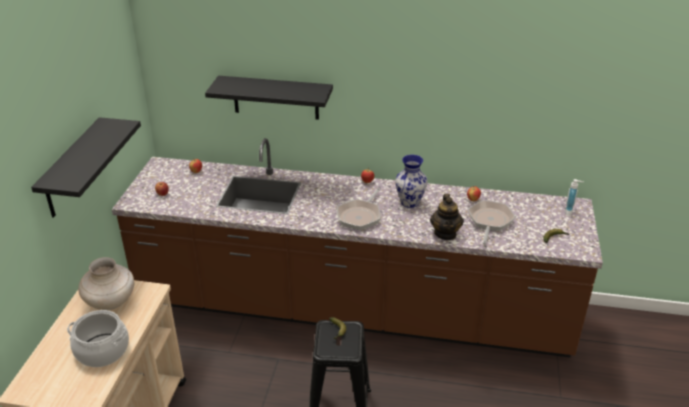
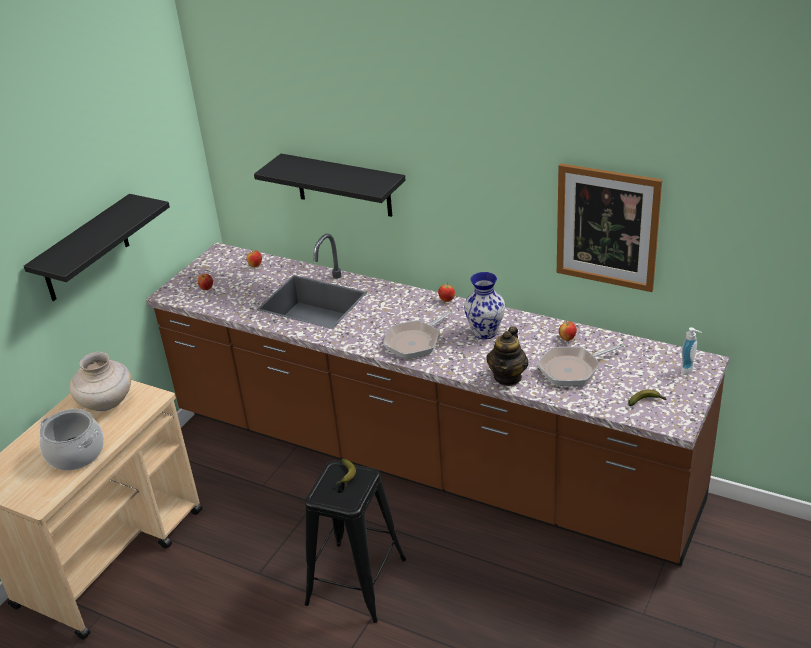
camera: 20 degrees right, 0 degrees up
(489, 221) = (573, 369): frying pan -> frying pan turned 150 degrees counterclockwise
(502, 111) = (607, 227): none -> picture

